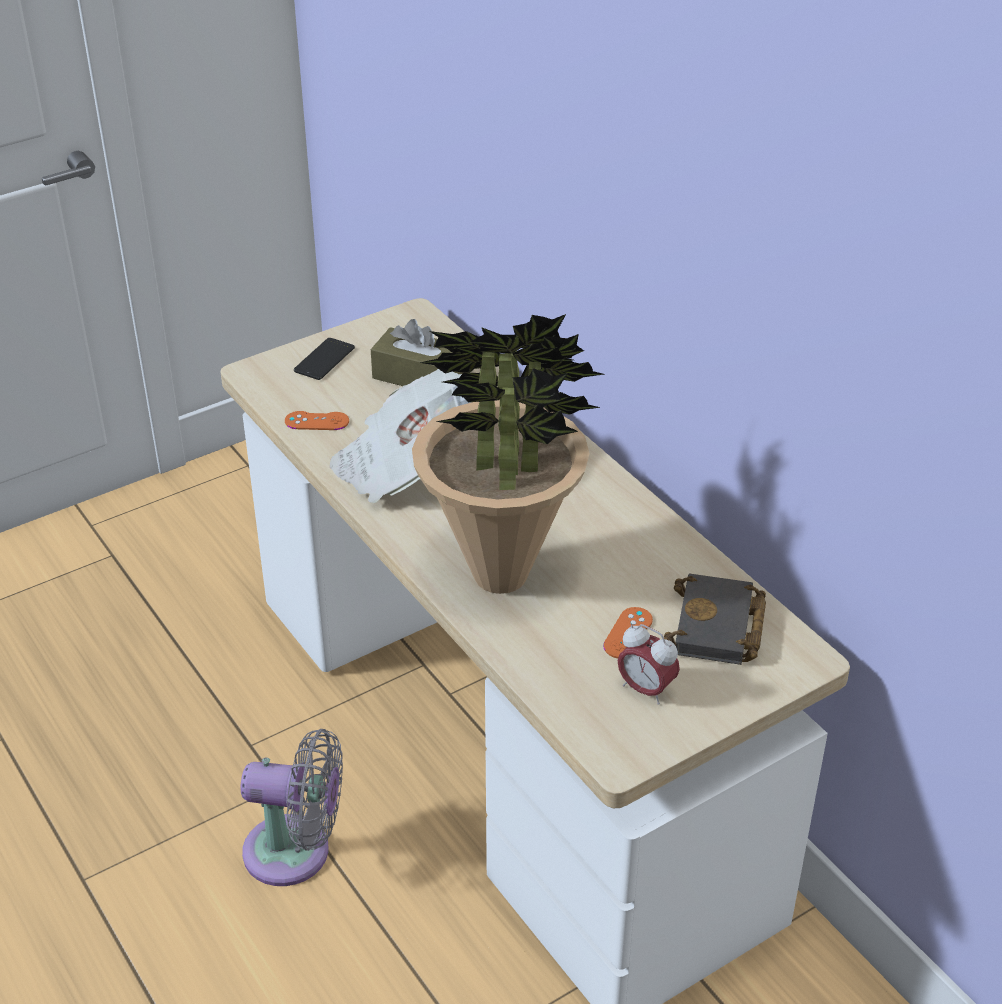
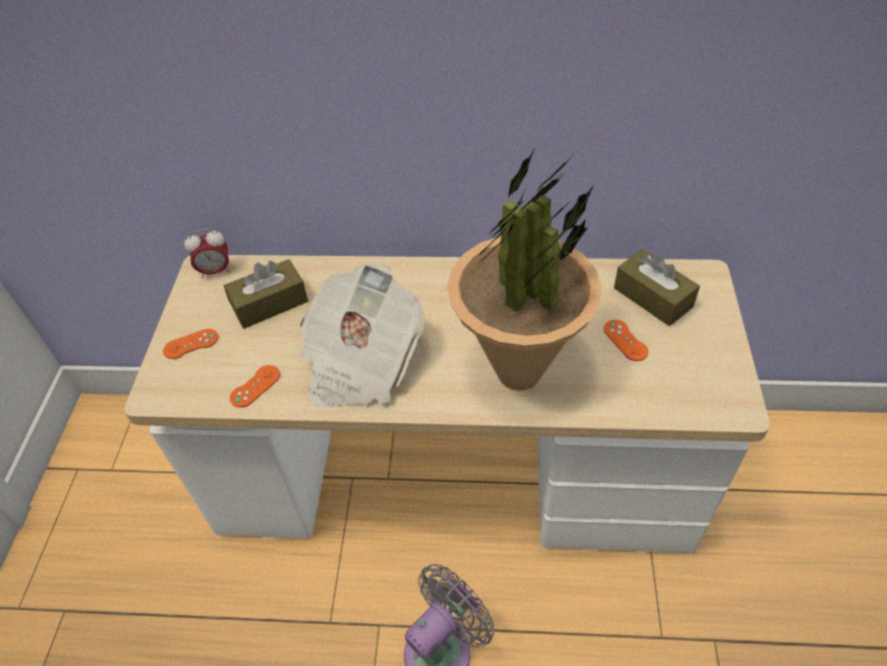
camera: 50 degrees left, 10 degrees up
(324, 359) = (191, 344): phone -> orange game controller
(646, 689) = (683, 361): alarm clock -> alarm clock (215, 271)
(718, 629) = (652, 297): black book -> brown tissue box

